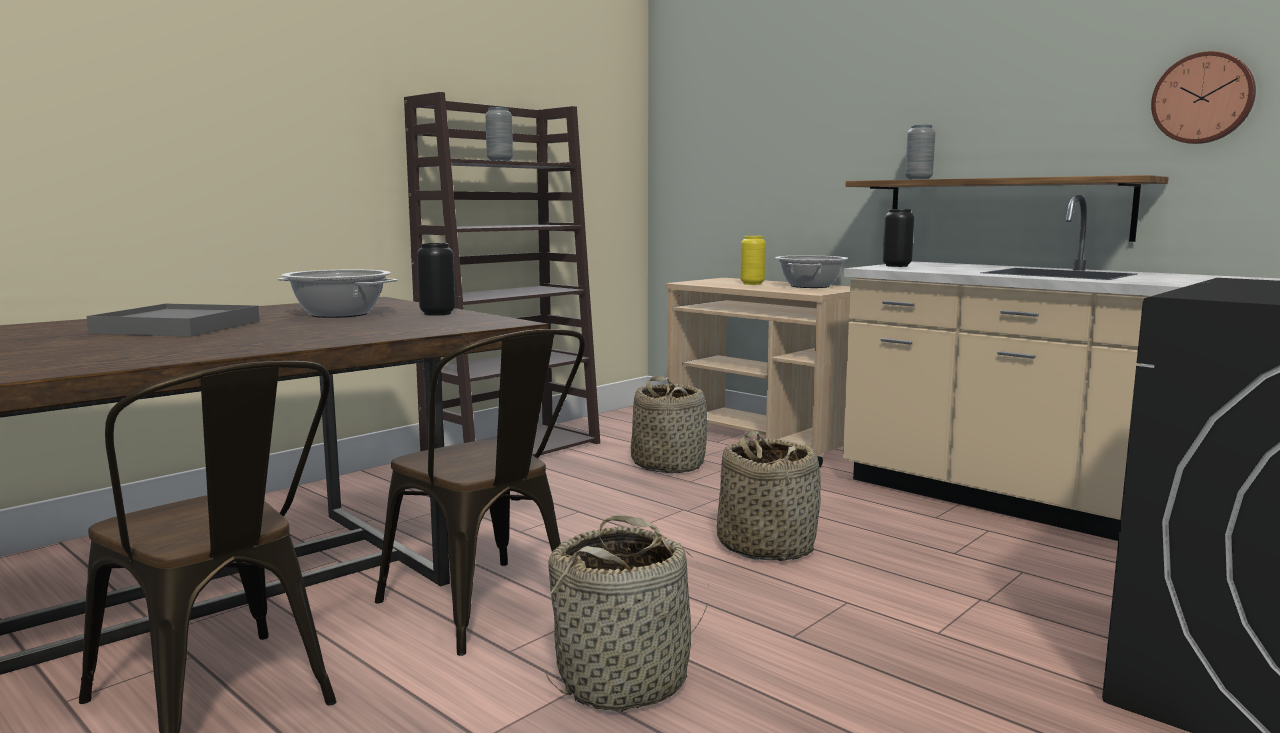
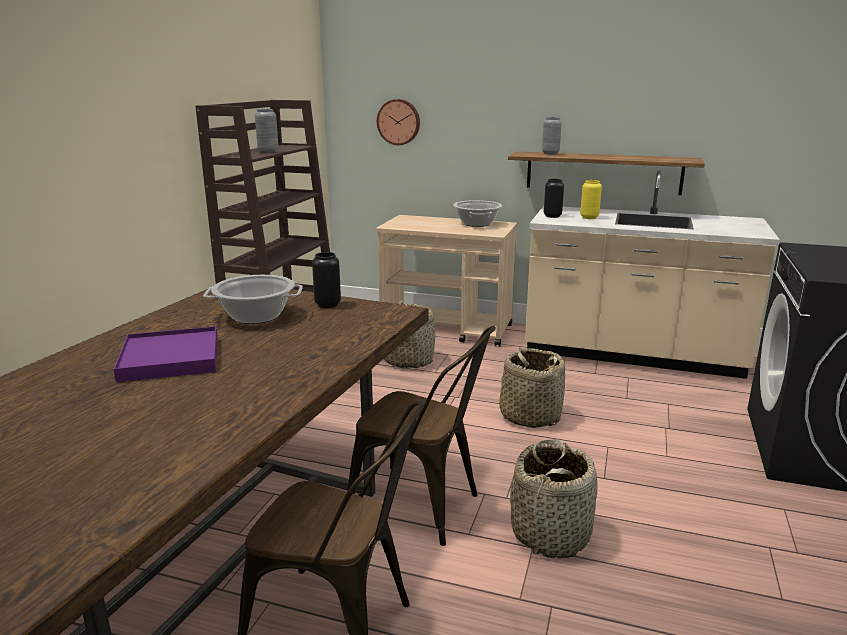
camera: 25 degrees left, 10 degrees up
(177, 327) = (170, 359): grey tray -> purple tray
(752, 284) = (436, 224): yellow vase -> yellow vase (589, 217)
(1203, 98) = (722, 113): wall clock -> wall clock (399, 122)

